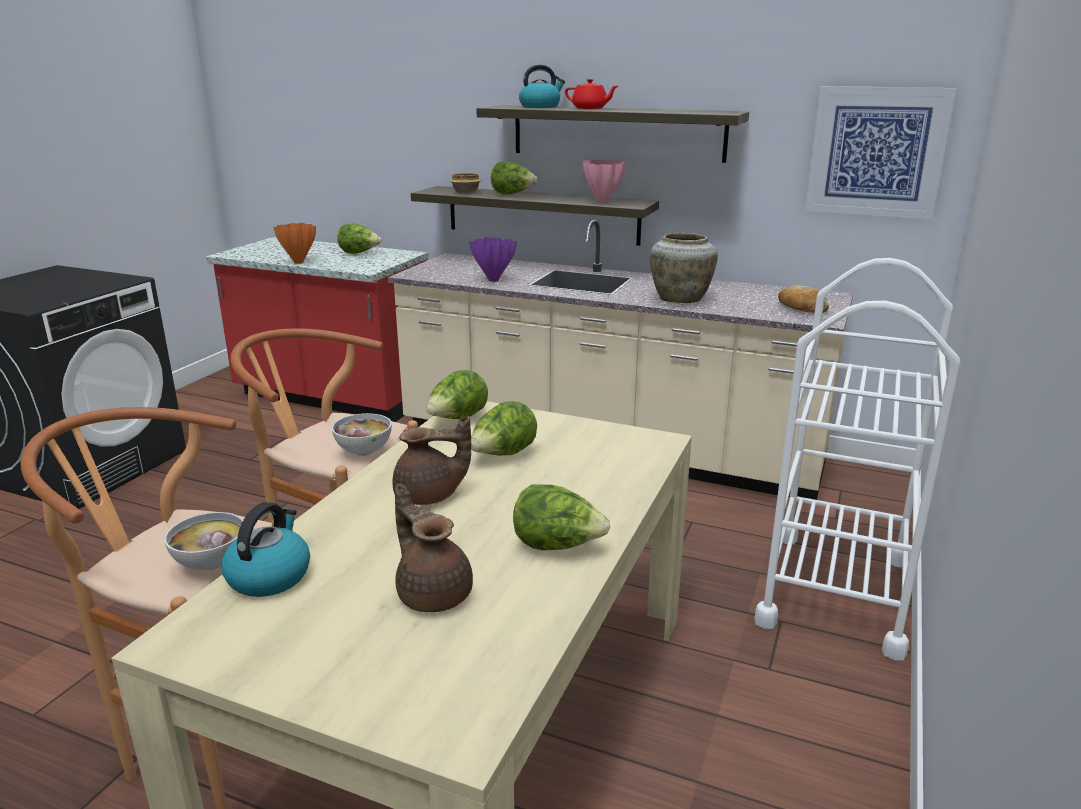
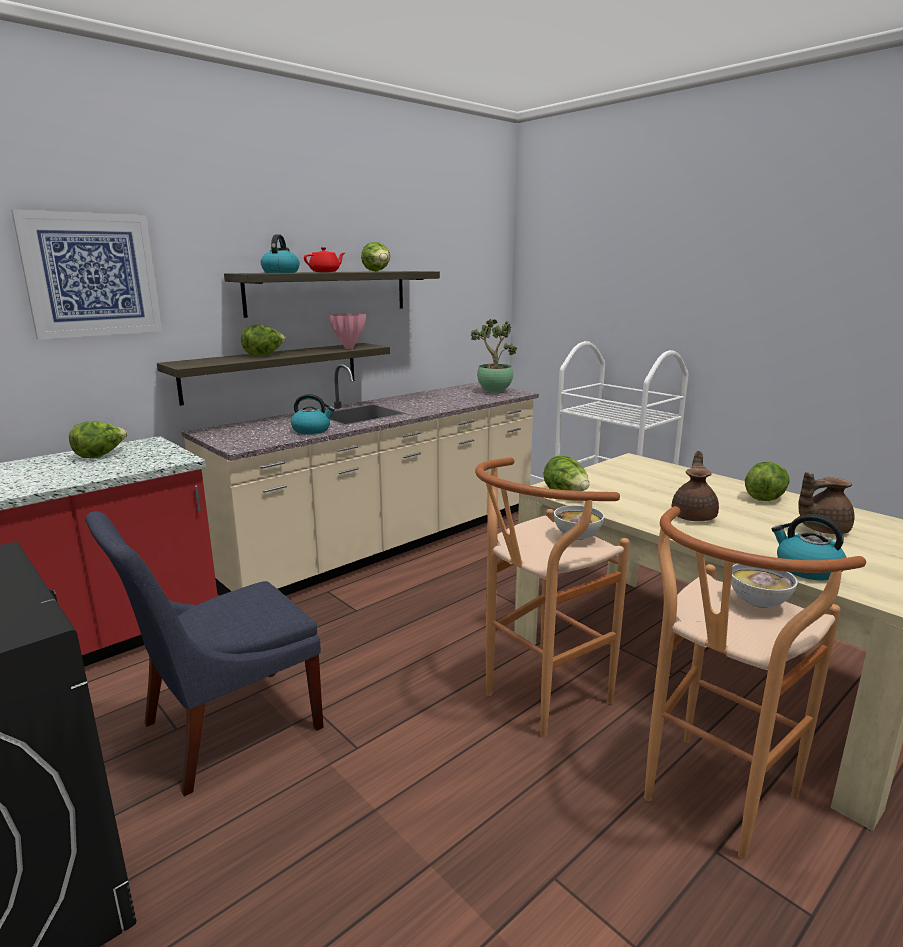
camera: 65 degrees left, 5 degrees down
(254, 475) = (224, 729): none -> blue chair
(299, 262) = (76, 479): orange vase -> none
(465, 193) = (223, 360): bowl -> none
(492, 280) = (312, 430): purple vase -> kettle
(503, 455) = (636, 491): lettuce -> lettuce (377, 271)
(681, 299) = (442, 404): beige vase -> none
(801, 308) = (493, 392): bread -> potted plant
(876, 152) = (474, 293): picture -> picture (92, 275)

